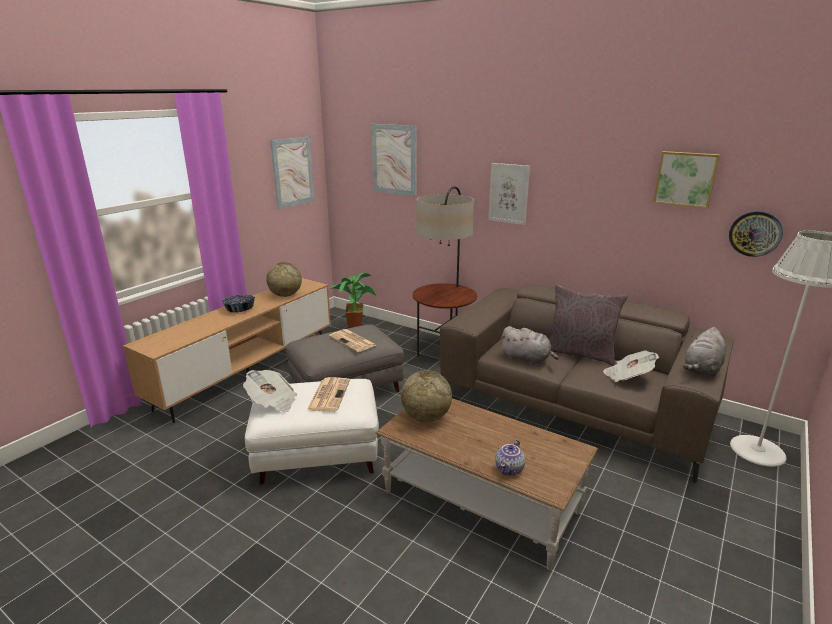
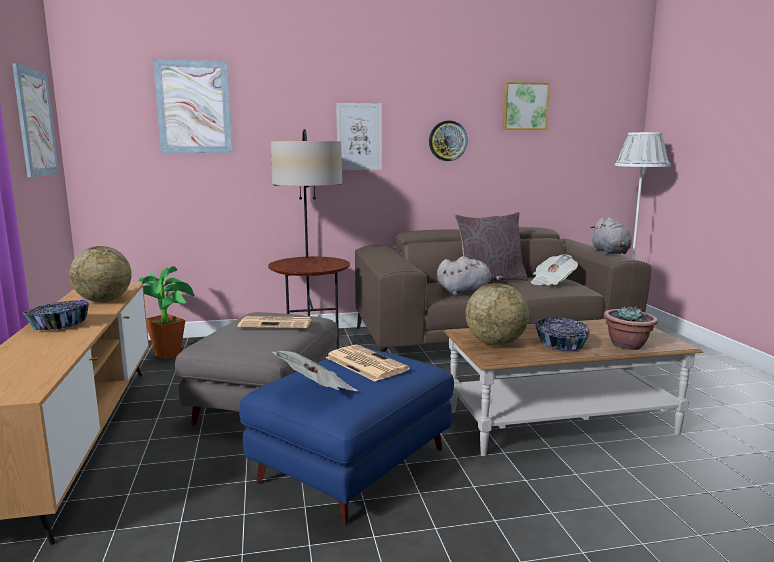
camera: 45 degrees left, 10 degrees down
(318, 454) = (353, 465): white ottoman -> blue ottoman
(465, 441) = (561, 344): none -> bowl
(510, 469) = (627, 345): teapot -> potted plant
(755, 233) = (578, 148): wall clock -> wall clock (447, 141)

